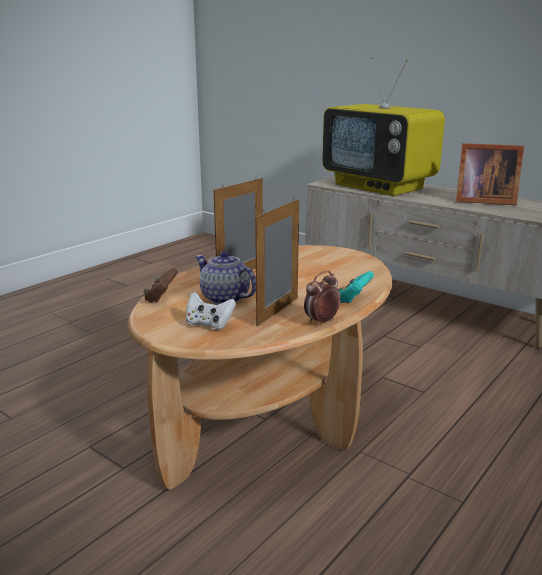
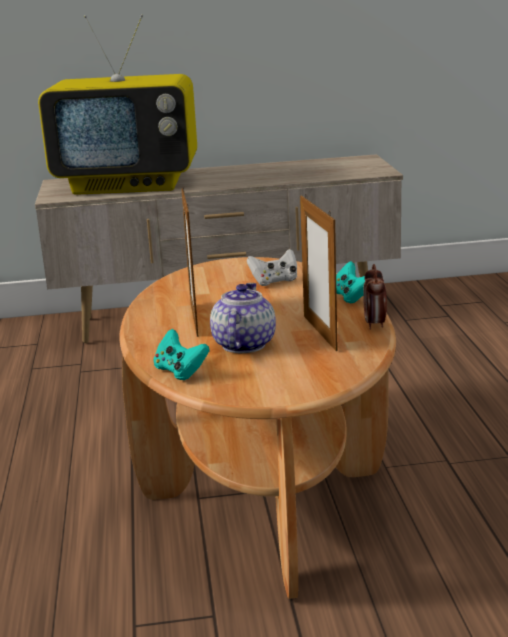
camera: 45 degrees left, 0 degrees up
(161, 298) = (180, 372): brown game controller -> turquoise game controller
(209, 324) = (294, 369): white game controller -> white game controller (274, 281)
(224, 298) = (243, 344): teapot -> teapot turned 105 degrees clockwise
(482, 201) = (264, 172): picture frame -> none

